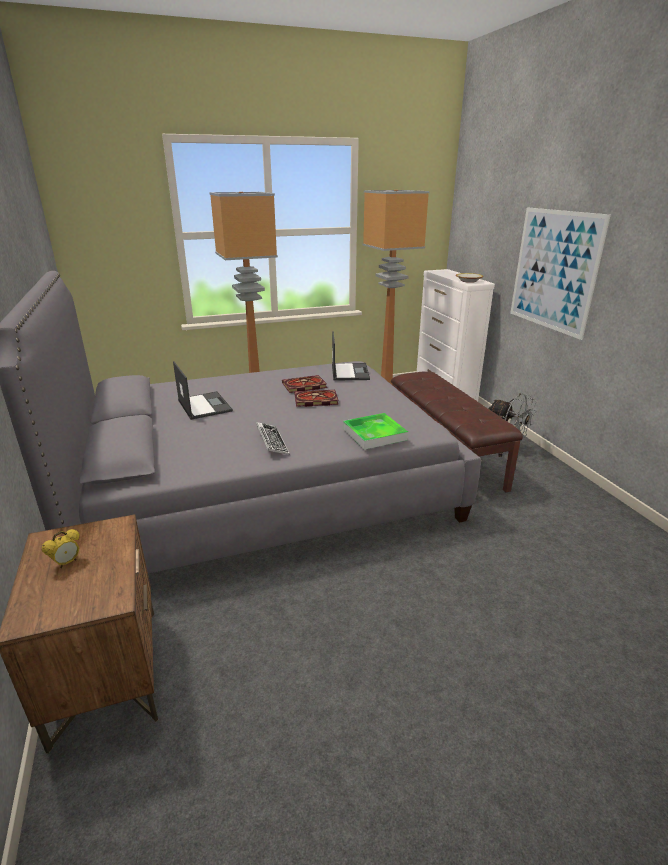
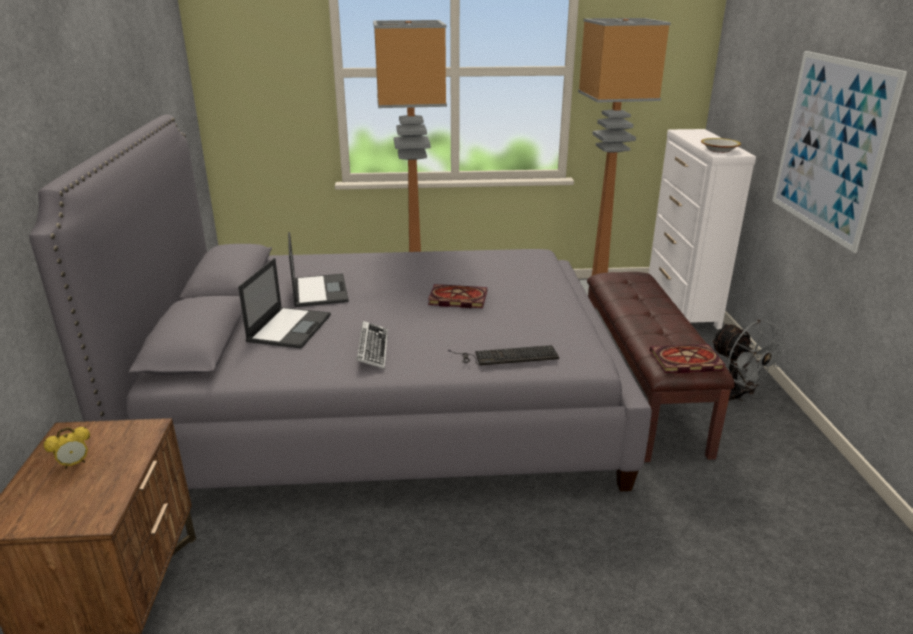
camera: 15 degrees right, 0 degrees up
(303, 386) = (453, 277): book -> book (685, 362)
(349, 372) = (523, 264): laptop -> laptop (289, 327)
(374, 434) = (506, 356): tray -> keyboard

